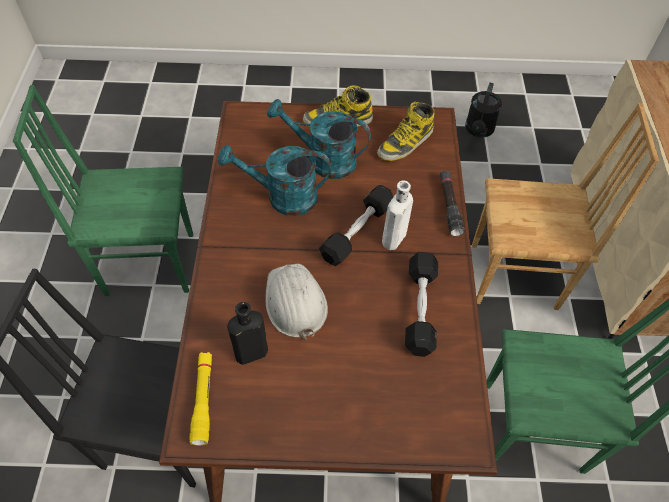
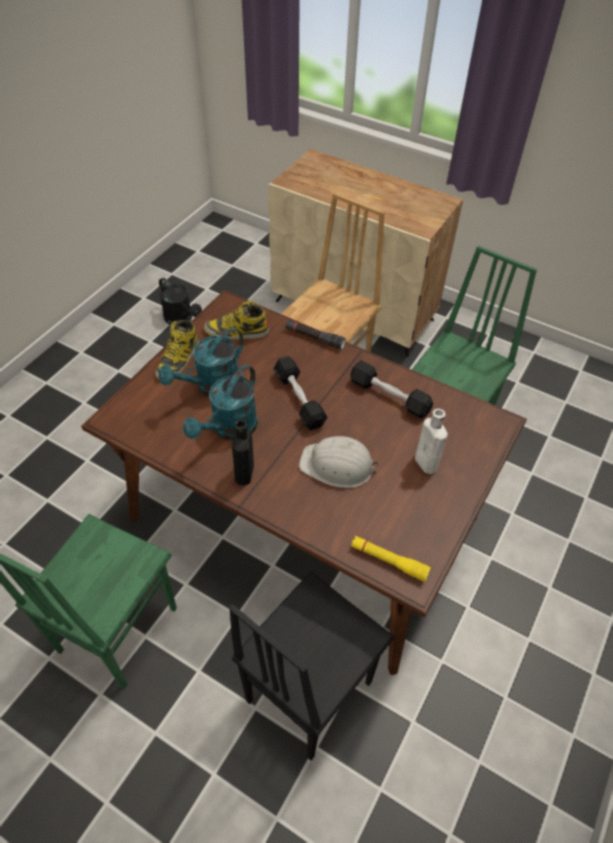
camera: 60 degrees left, 5 degrees down
(249, 354) = (366, 514): black bottle -> black bottle (244, 475)
(393, 240) = (321, 383): white bottle -> white bottle (427, 464)
(405, 143) = (236, 332): boot -> boot turned 105 degrees clockwise

